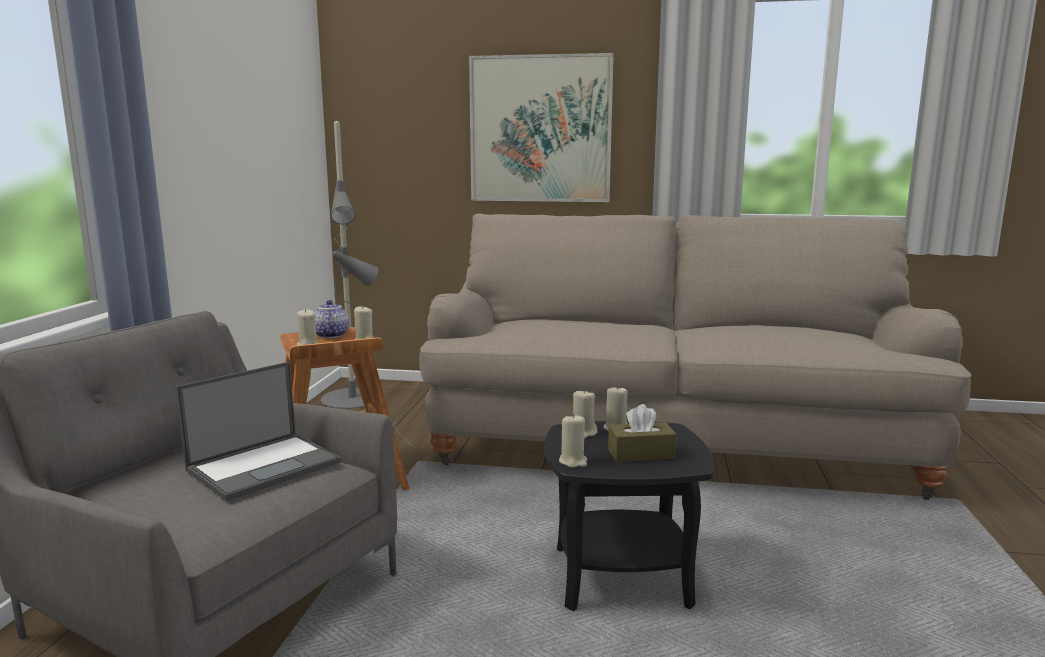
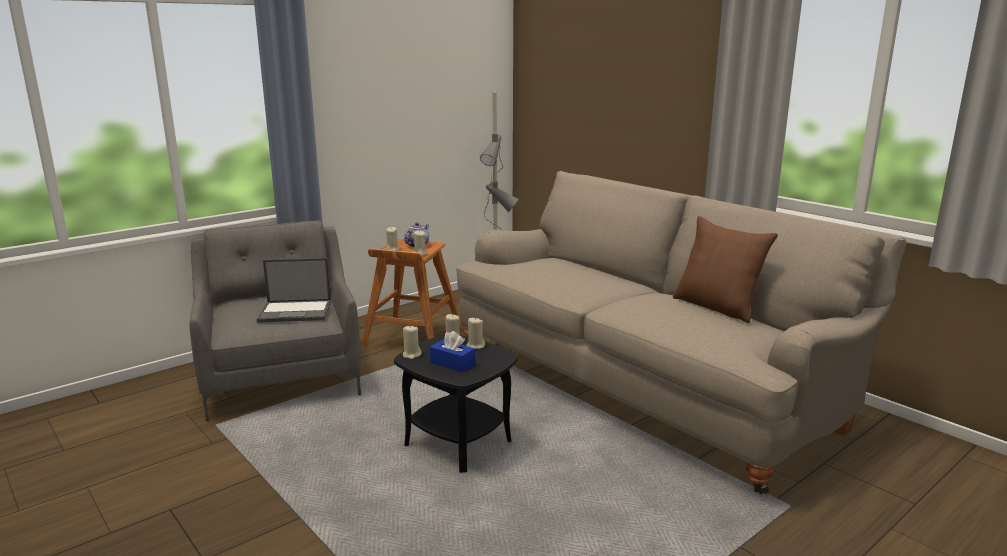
camera: 40 degrees right, 5 degrees up
(540, 129) = (639, 103): picture -> none
(641, 454) = (452, 363): brown tissue box -> blue tissue box
(779, 324) = (718, 307): none -> brown pillow

